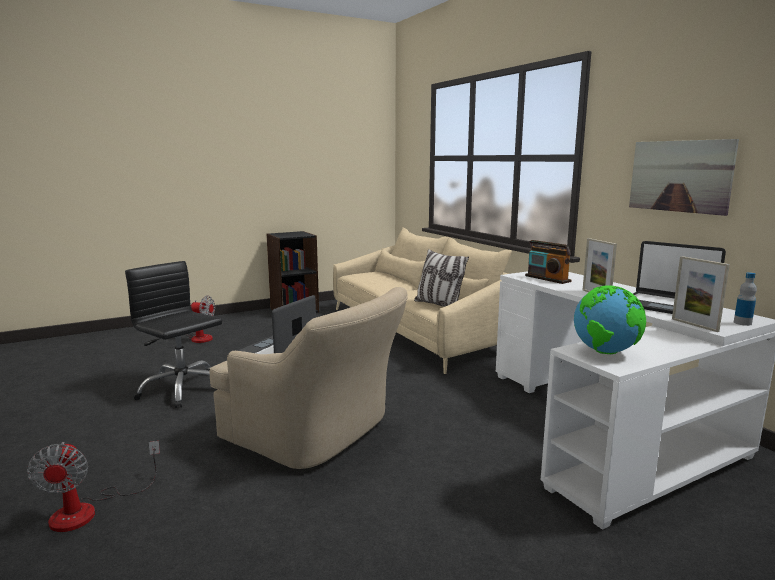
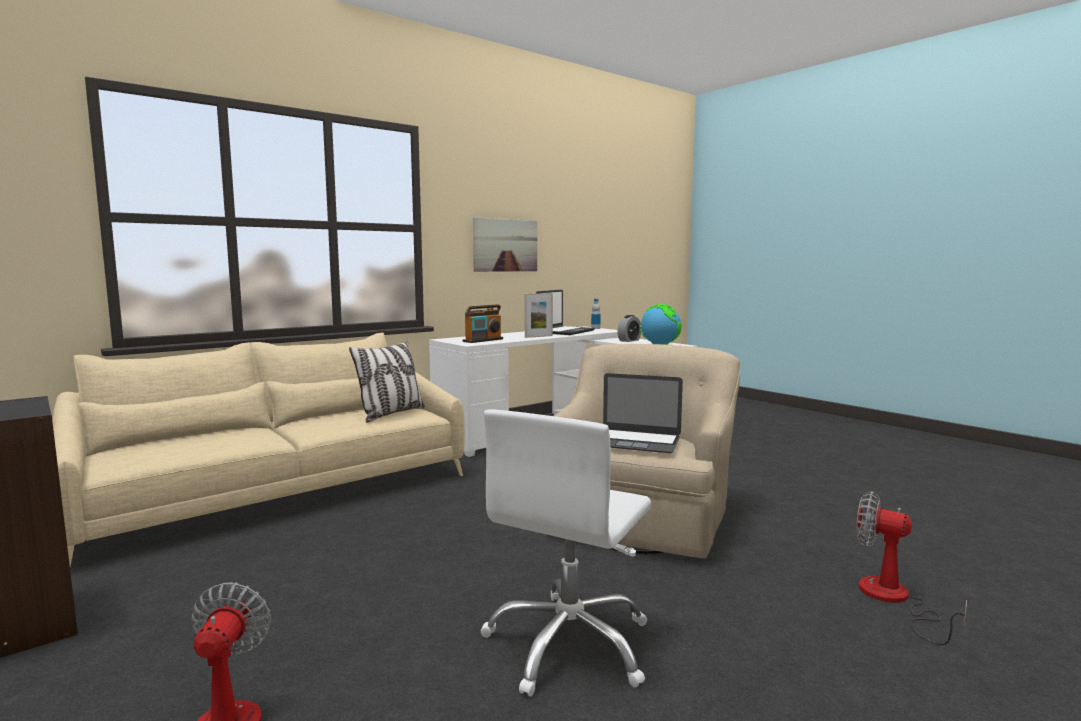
camera: 100 degrees left, 5 degrees down
(89, 510) = (893, 600): fan -> fan turned 120 degrees counterclockwise
(182, 389) = (569, 644): black office chair -> white office chair
(660, 342) = (629, 340): none -> alarm clock
(694, 325) = (608, 331): picture frame -> none

